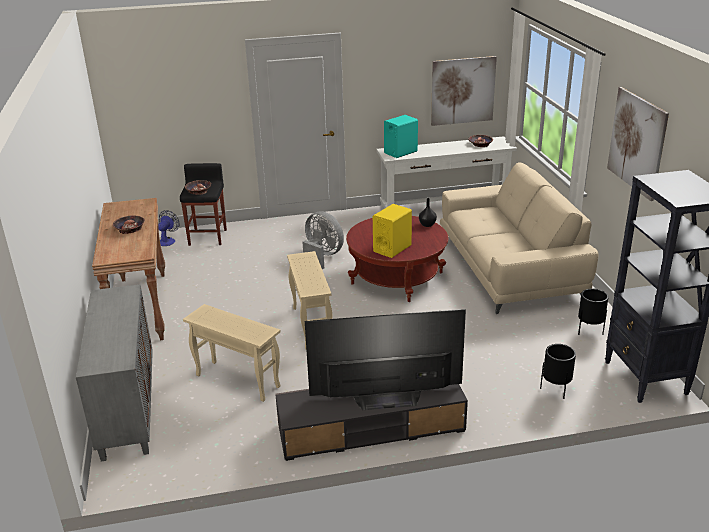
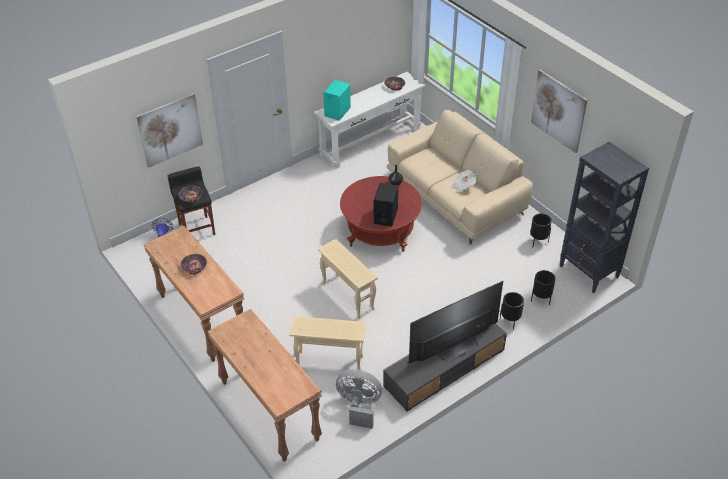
camera: 25 degrees left, 15 degrees up
(127, 408) = (268, 411): grey cabinet -> brown console table
(322, 256) = (308, 224): grey fan -> grey fan (359, 406)
(392, 248) = (385, 216): yellow speaker -> black speaker
(463, 91) = (375, 46): picture -> picture (170, 130)
(496, 403) = (510, 322): none -> black planter
(509, 243) = (463, 185): none -> newspaper

